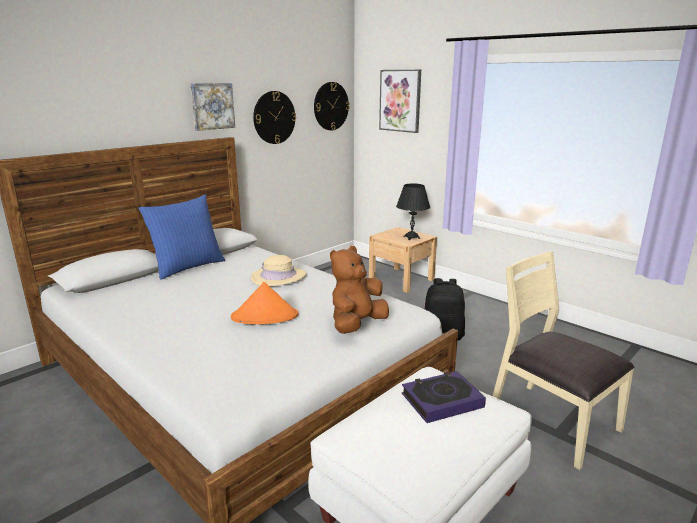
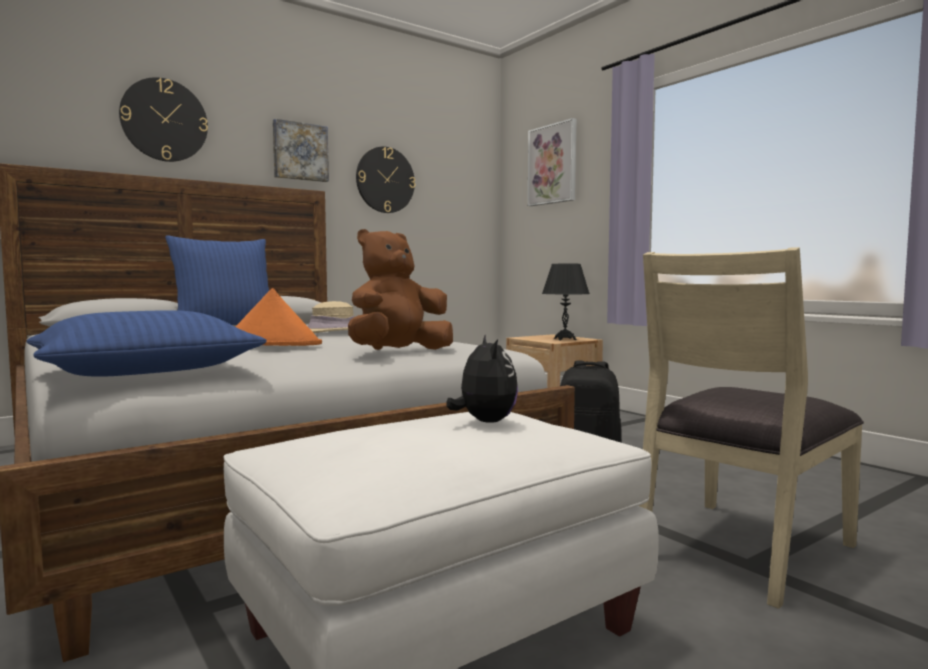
camera: 10 degrees right, 15 degrees down
(231, 381) = (144, 370): none -> blue pillow
(331, 106) = (466, 179): wall clock -> wall clock (164, 120)
(442, 400) = (484, 422): book -> plush toy
(551, 421) = (741, 549): beige chair -> beige chair turned 105 degrees counterclockwise

